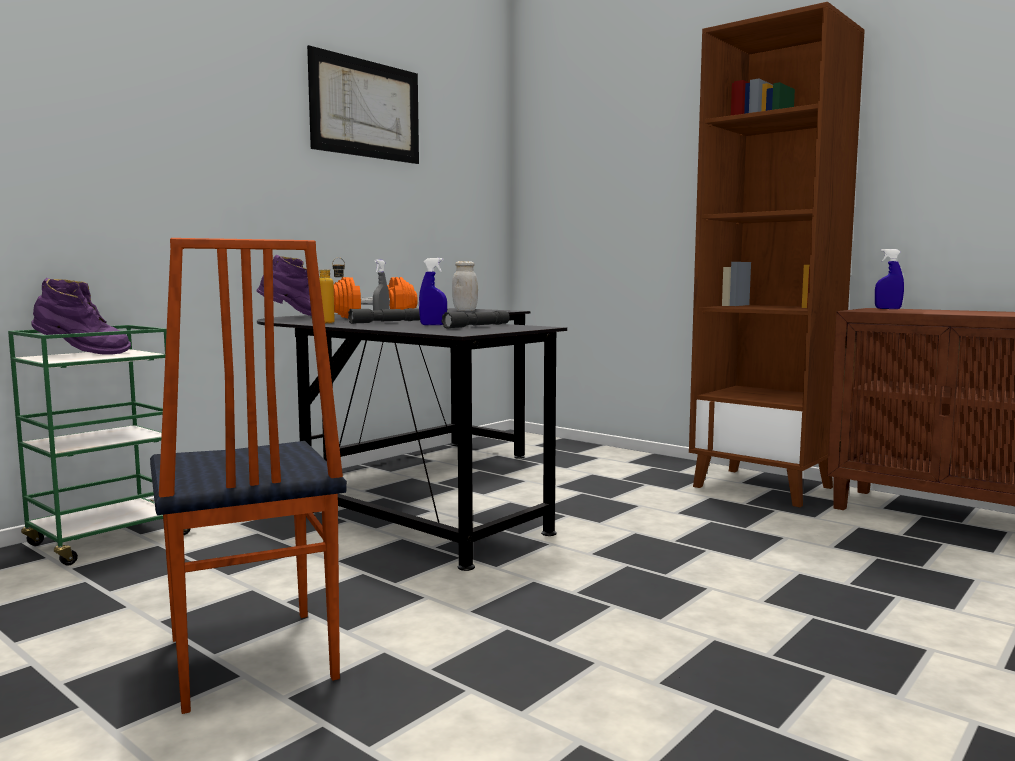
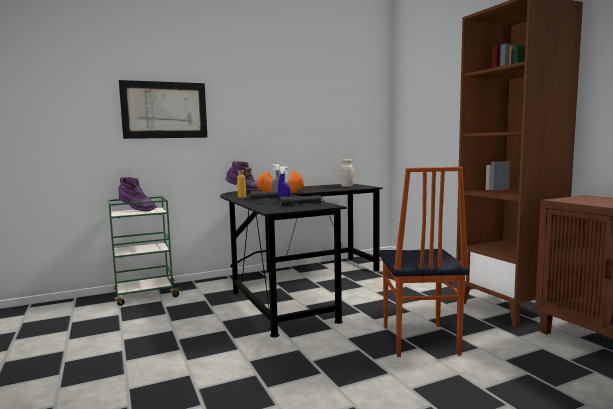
camera: 25 degrees right, 0 degrees up
(248, 659) = (134, 366): chair -> chair (418, 340)
(366, 109) = (294, 79): picture -> picture (165, 110)
(888, 309) = (591, 197): blue spray bottle -> none

